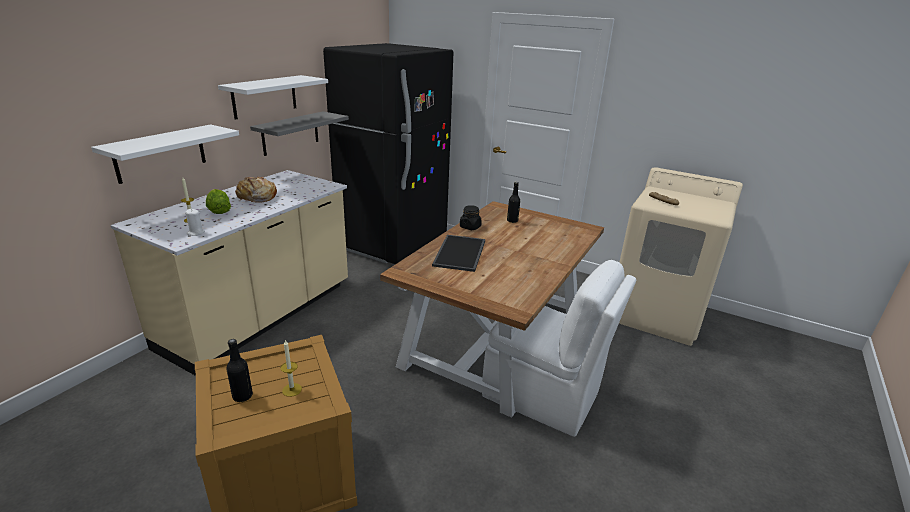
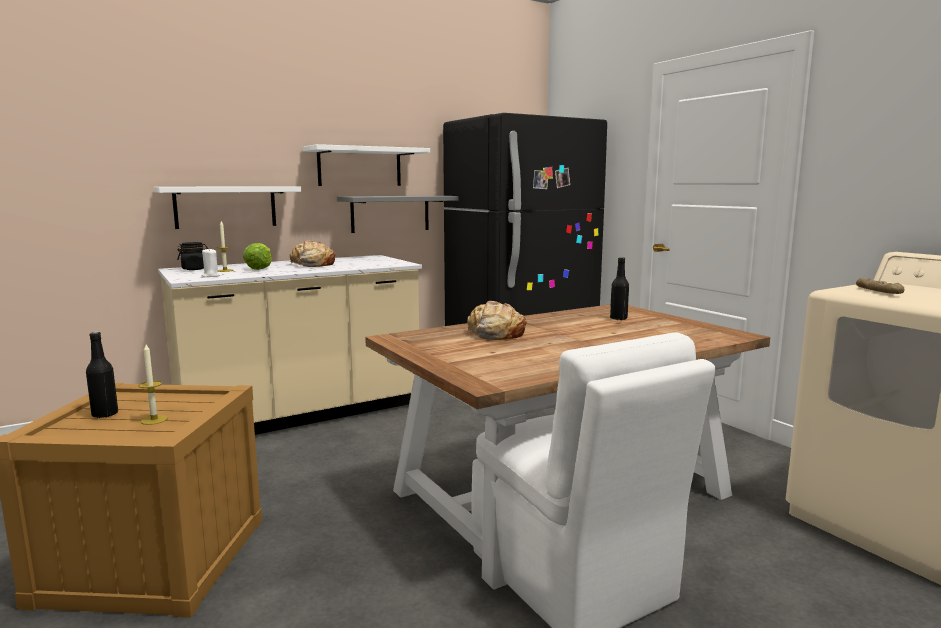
camera: 30 degrees right, 15 degrees down
(461, 253) = (495, 334): tray -> bread
(470, 227) = (546, 317): black jar -> black jar (194, 269)

